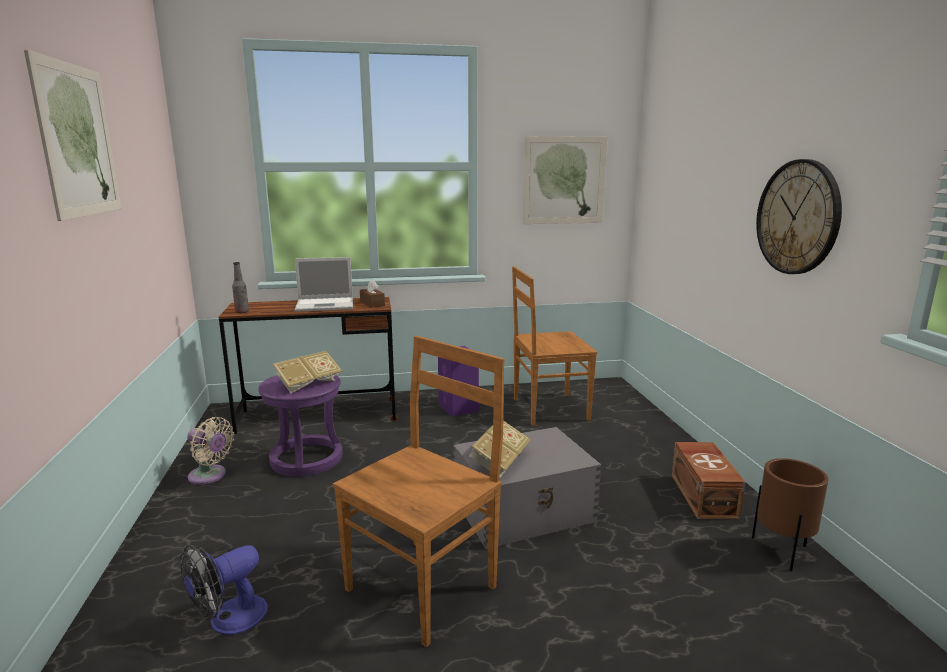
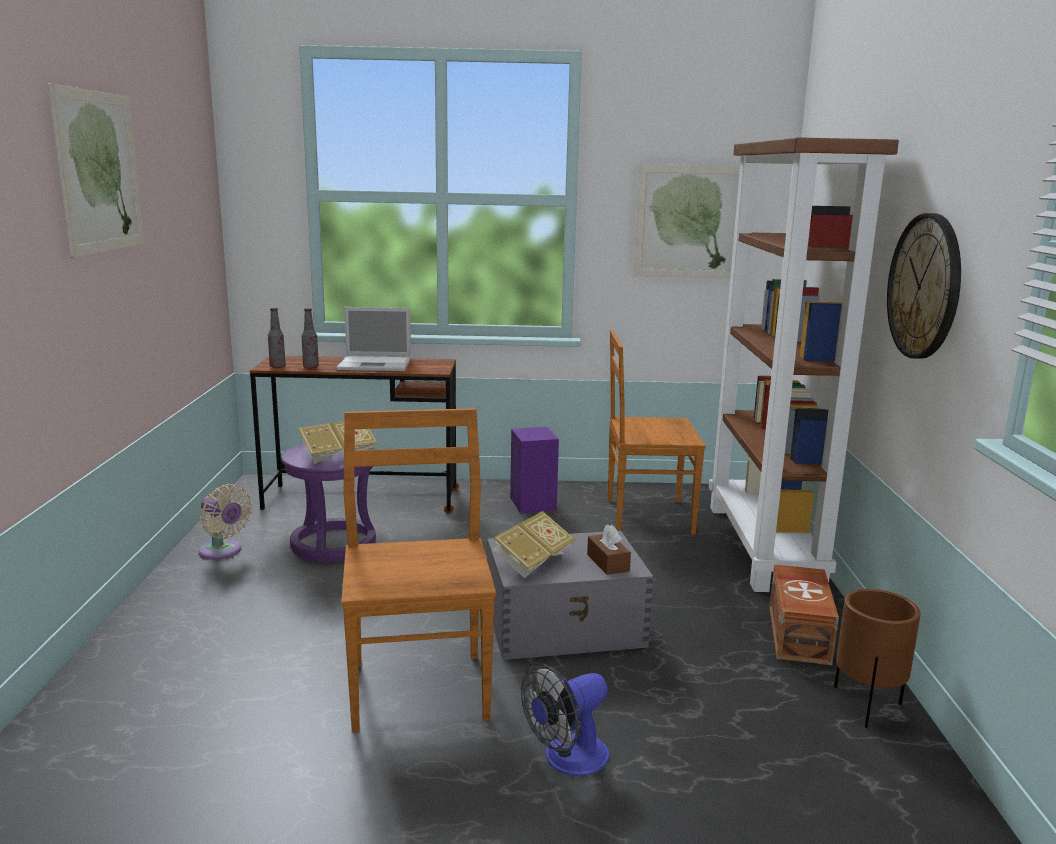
camera: 10 degrees right, 0 degrees up
(229, 620) = (205, 693): fan -> fan (567, 759)
(271, 310) = (311, 367): none -> bottle
(372, 303) = (431, 366): brown tissue box -> brown tissue box (608, 563)
(424, 586) = (419, 688): brown chair -> brown chair turned 60 degrees counterclockwise
(645, 425) = (764, 546): none -> brown bookcase

